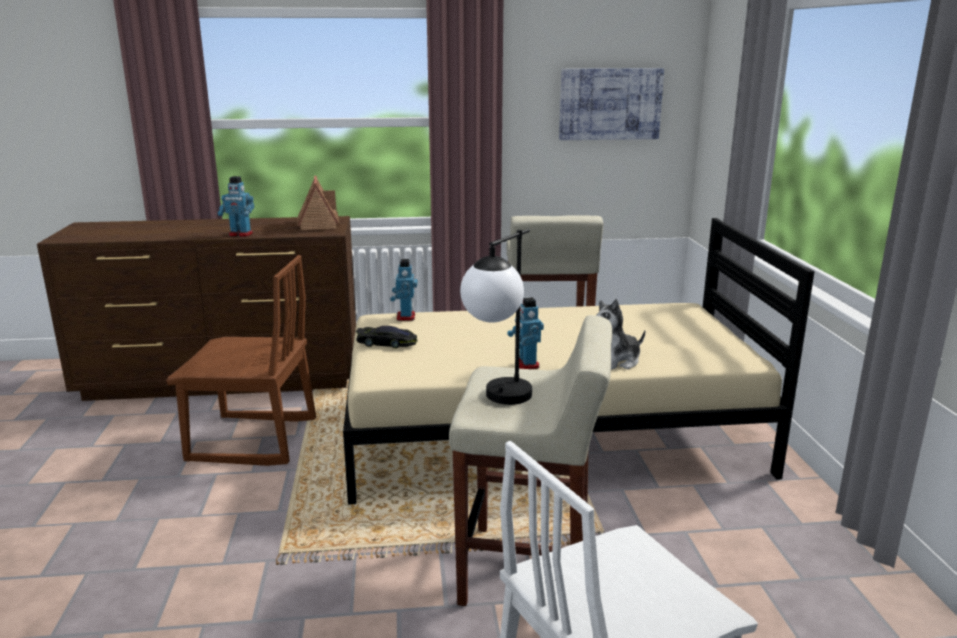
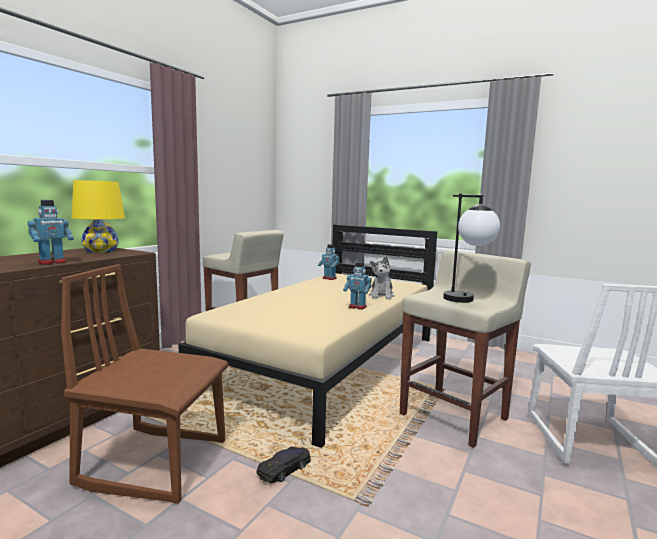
camera: 55 degrees left, 10 degrees down
(252, 441) = (155, 461): brown chair -> brown chair turned 120 degrees counterclockwise
(318, 224) = (101, 251): toy house -> yellow table lamp
(387, 343) = (262, 321): black toy car -> black toy car (285, 468)
(405, 317) = (227, 309): toy robot -> toy robot (329, 278)
(610, 104) = (241, 166): picture -> none

